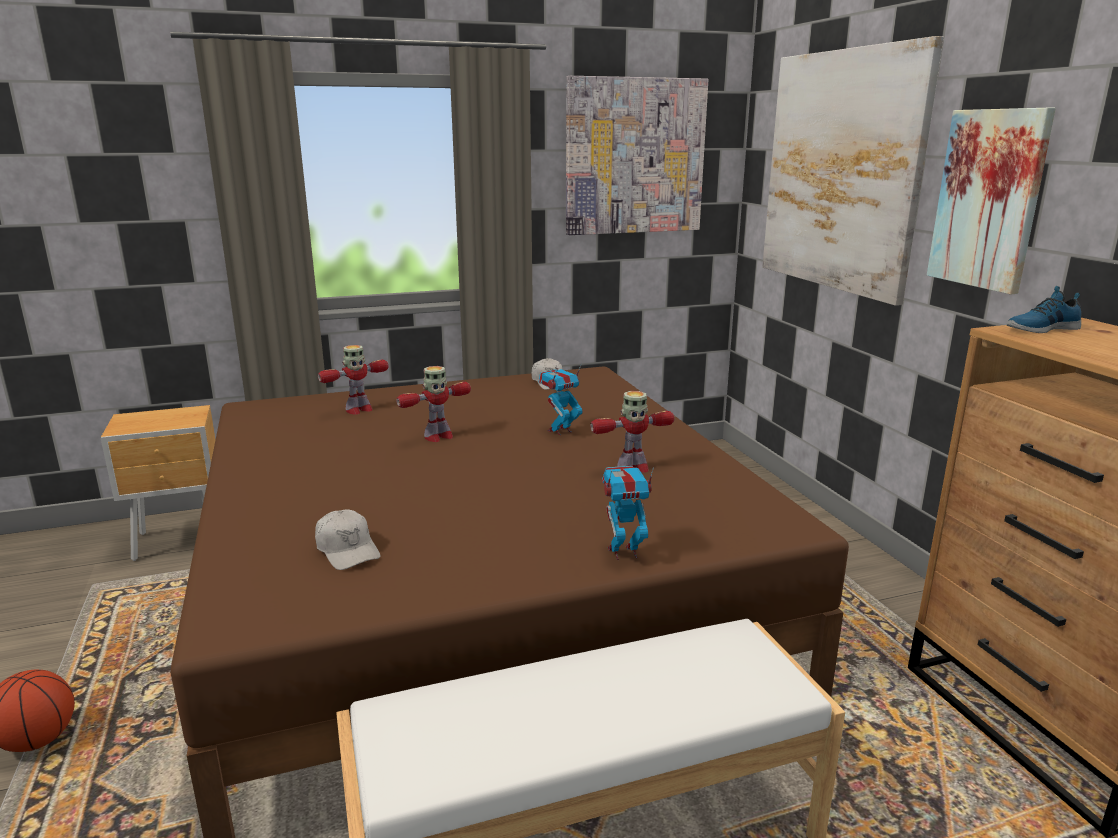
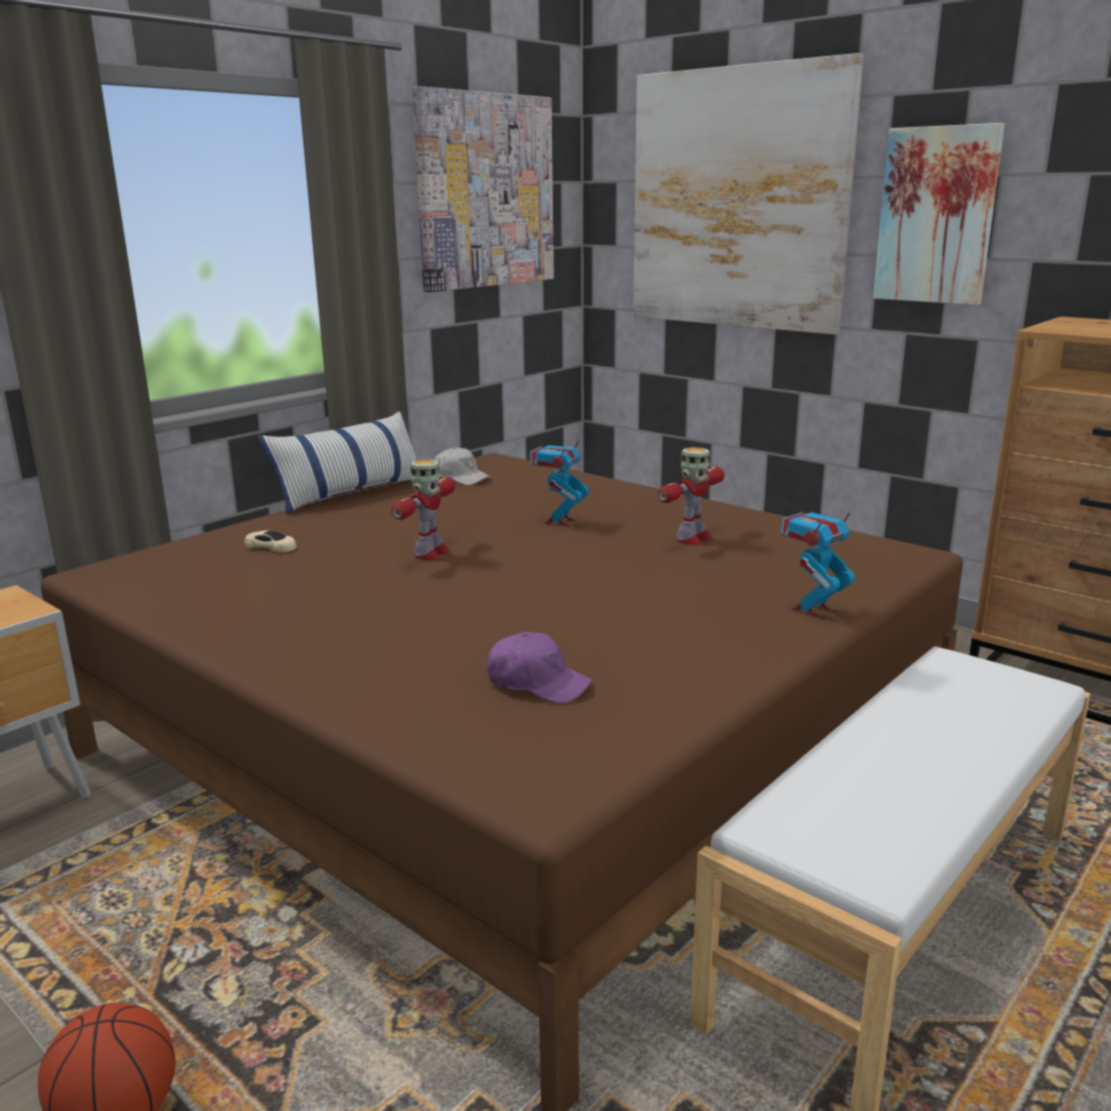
camera: 30 degrees left, 0 degrees up
(347, 550) = (538, 683): white cap -> purple cap
(358, 410) = (271, 547): toy robot -> beige toy car
(462, 380) = (351, 493): none -> pillow
(1041, 329) = (1062, 325): shoe -> none

